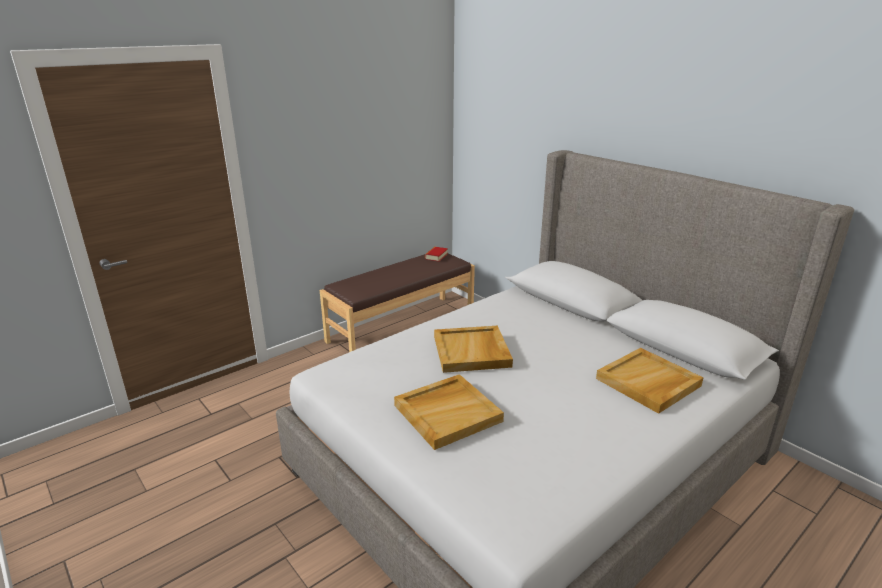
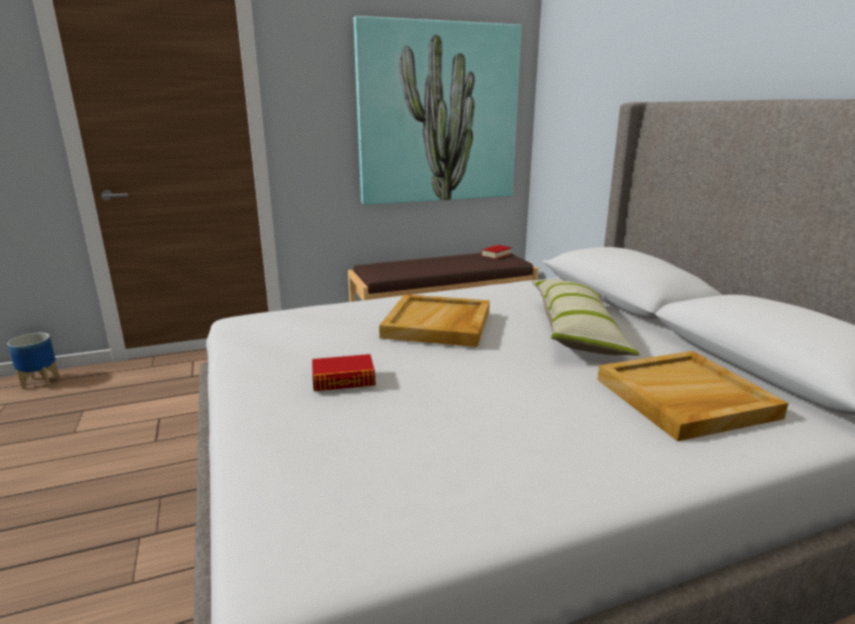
camera: 20 degrees right, 5 degrees down
(60, 451) = (40, 381): none -> planter
(382, 146) = (438, 115): none -> picture
(448, 412) = (343, 379): beige tray -> book
(561, 340) = (576, 331): none -> pillow

